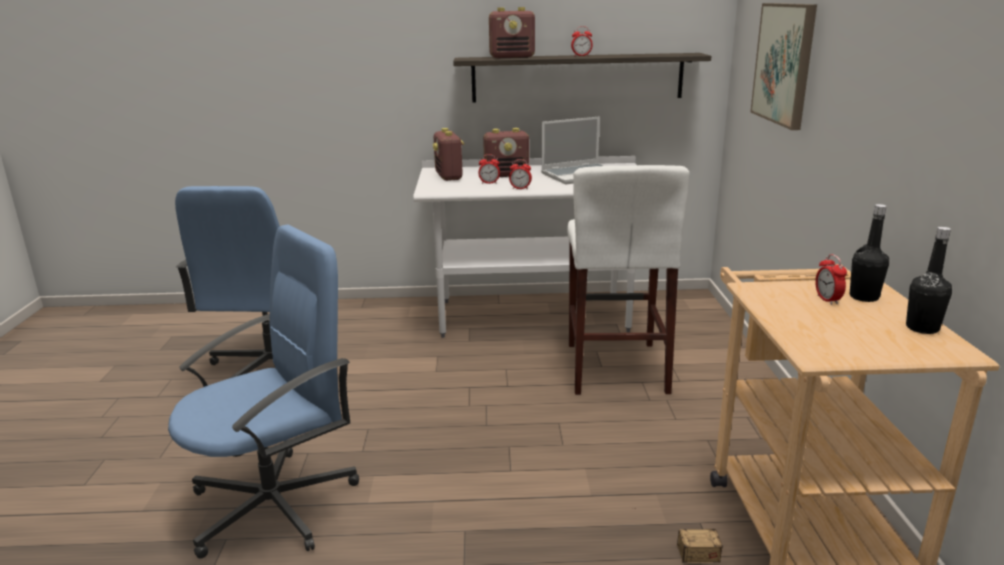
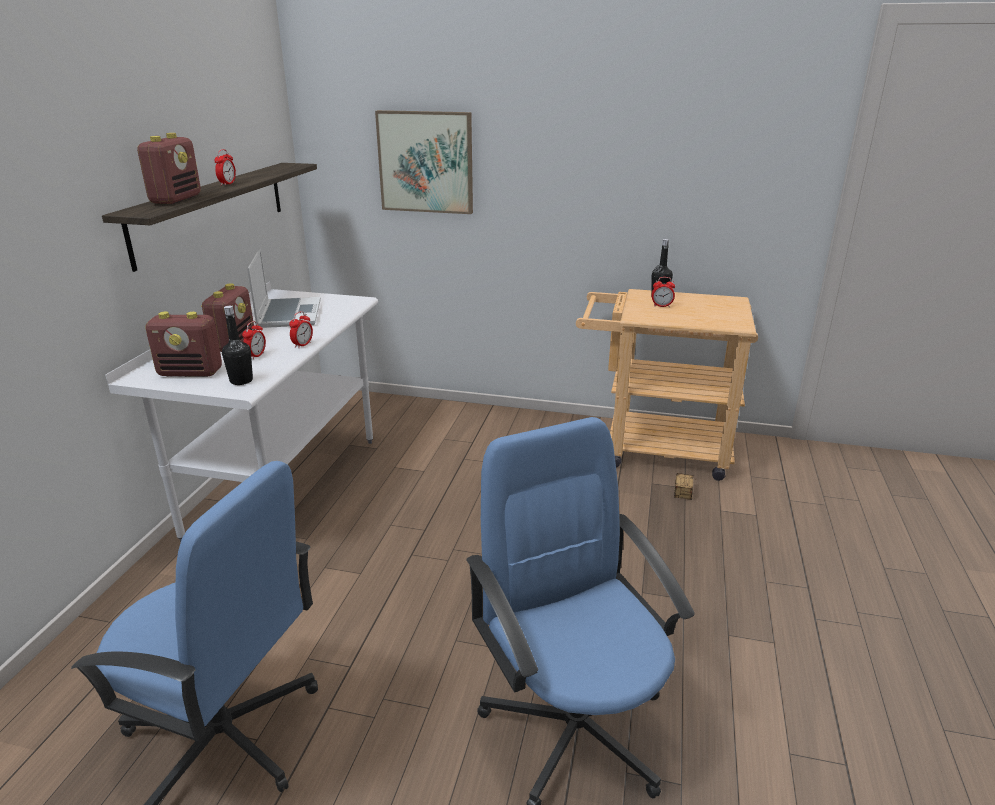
camera: 75 degrees left, 5 degrees up
(616, 367) = (431, 464): white stool -> none
(922, 328) = (706, 298): black bottle -> black bottle (241, 381)

